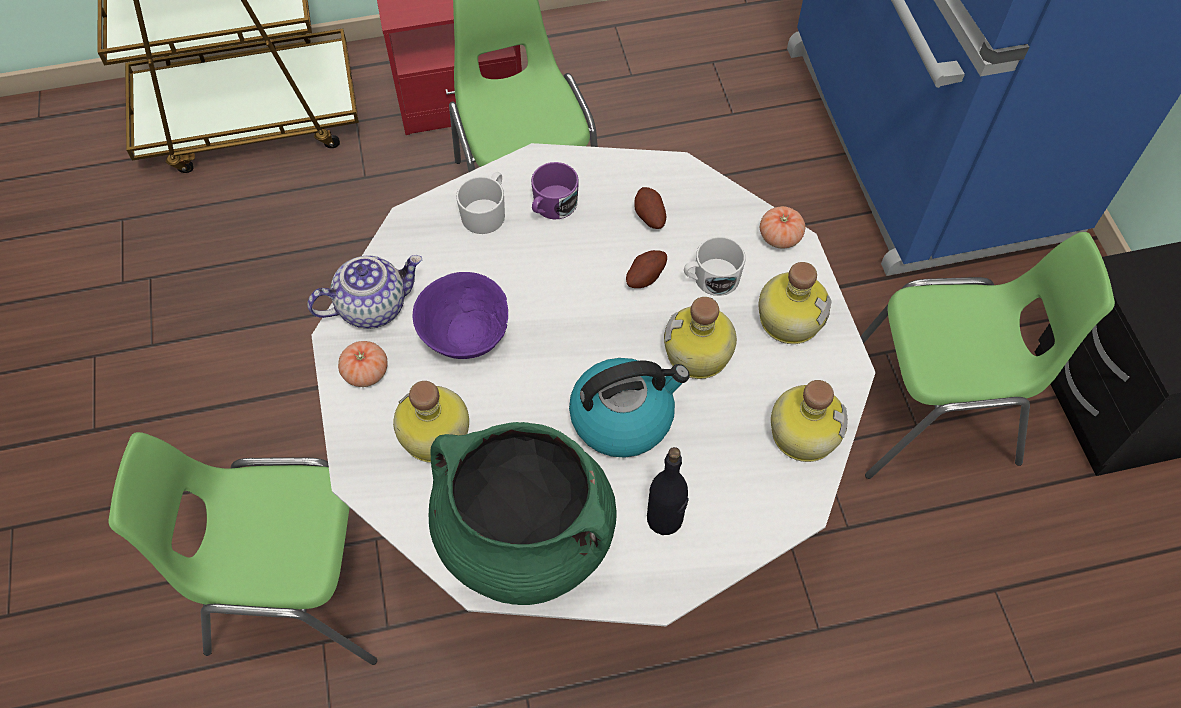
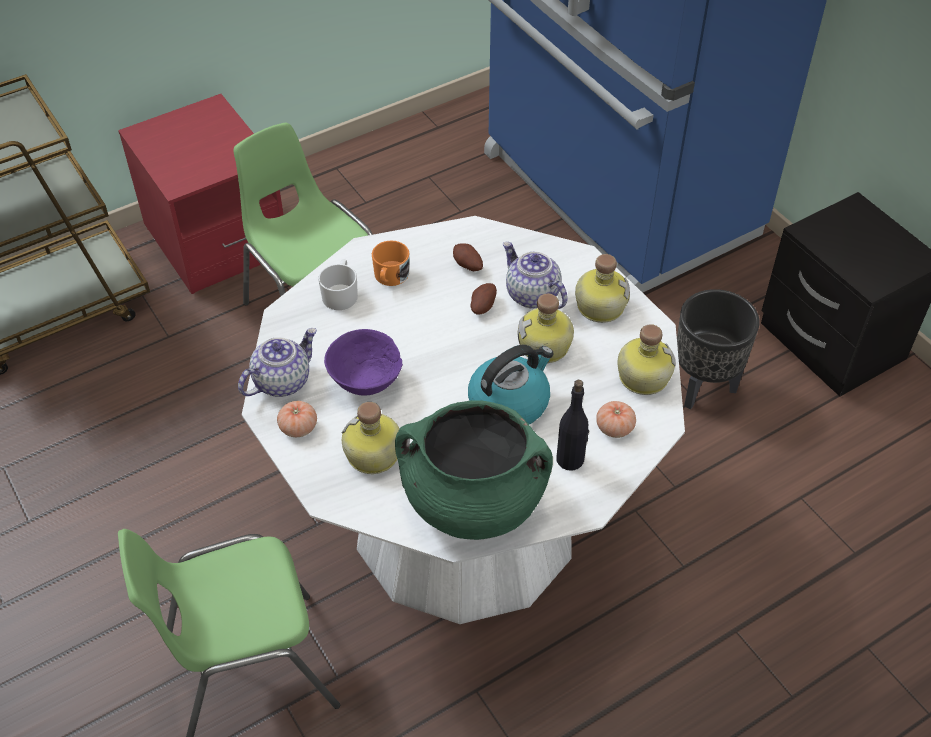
camera: 20 degrees left, 10 degrees down
(552, 206) = (390, 277): purple mug -> orange mug
(711, 279) = (531, 295): white mug -> teapot
(780, 237) = (569, 254): tomato -> tomato (614, 428)
(931, 413) = (704, 387): green chair -> black planter

